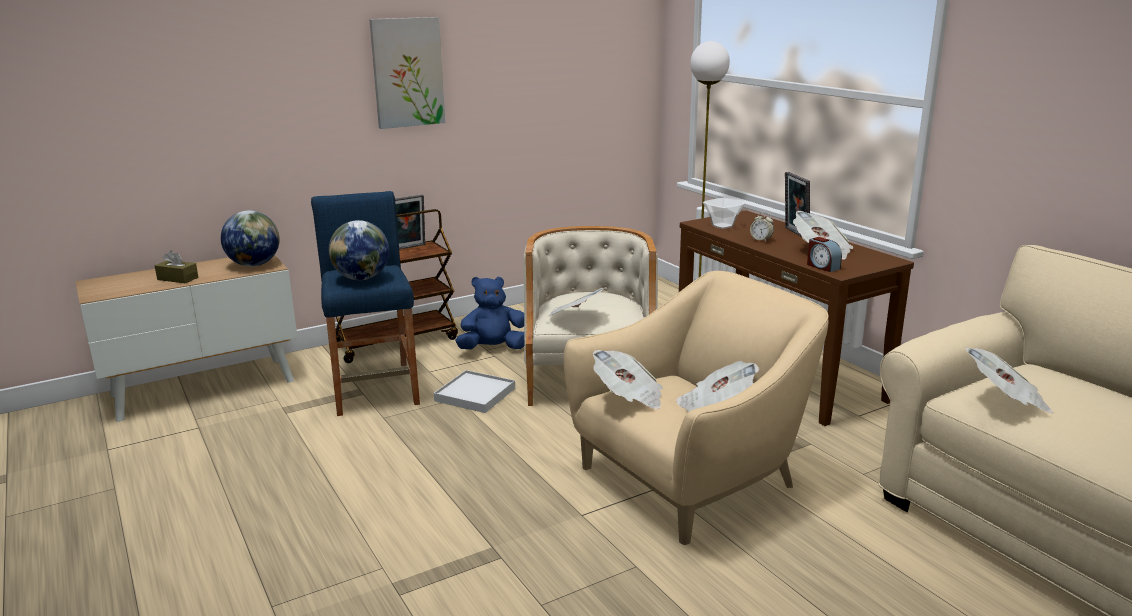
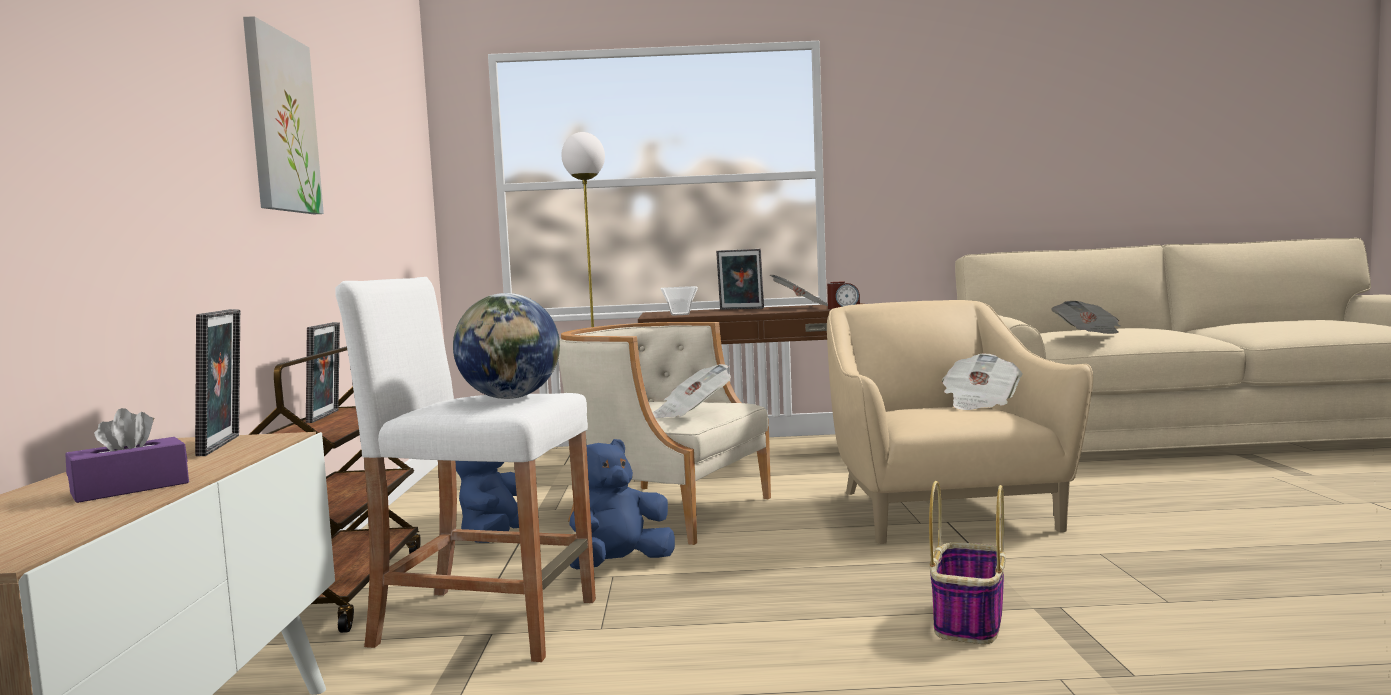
camera: 60 degrees left, 15 degrees down
(177, 278) = (130, 488): brown tissue box -> purple tissue box
(254, 265) = (225, 445): globe -> picture frame
(375, 388) = (486, 622): blue stool -> white stool
(455, 524) = (968, 620): none -> basket
(475, 394) = (619, 565): white tray -> blue plush toy
(629, 397) = (933, 418): newspaper -> none
(761, 240) = (743, 312): alarm clock -> none

